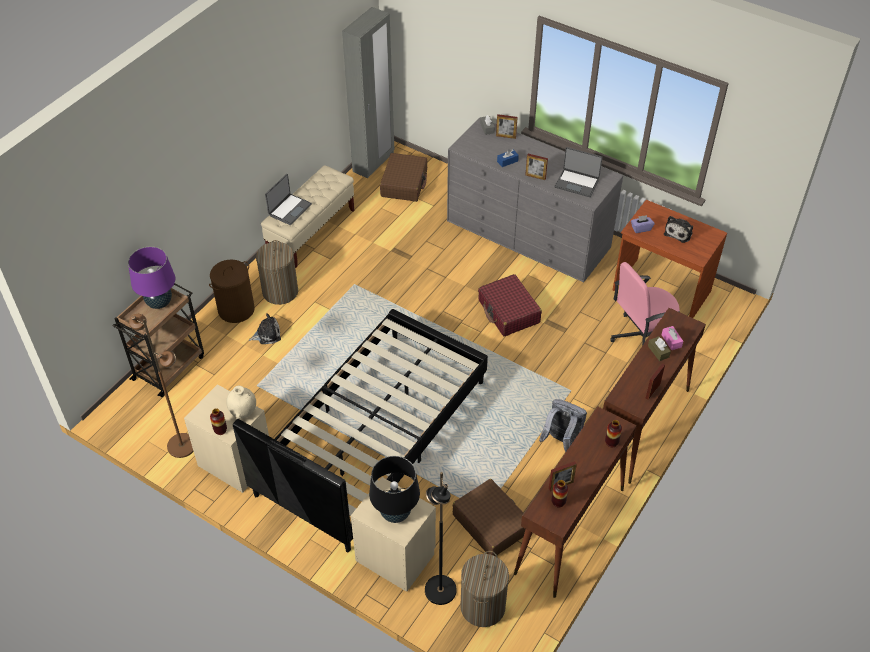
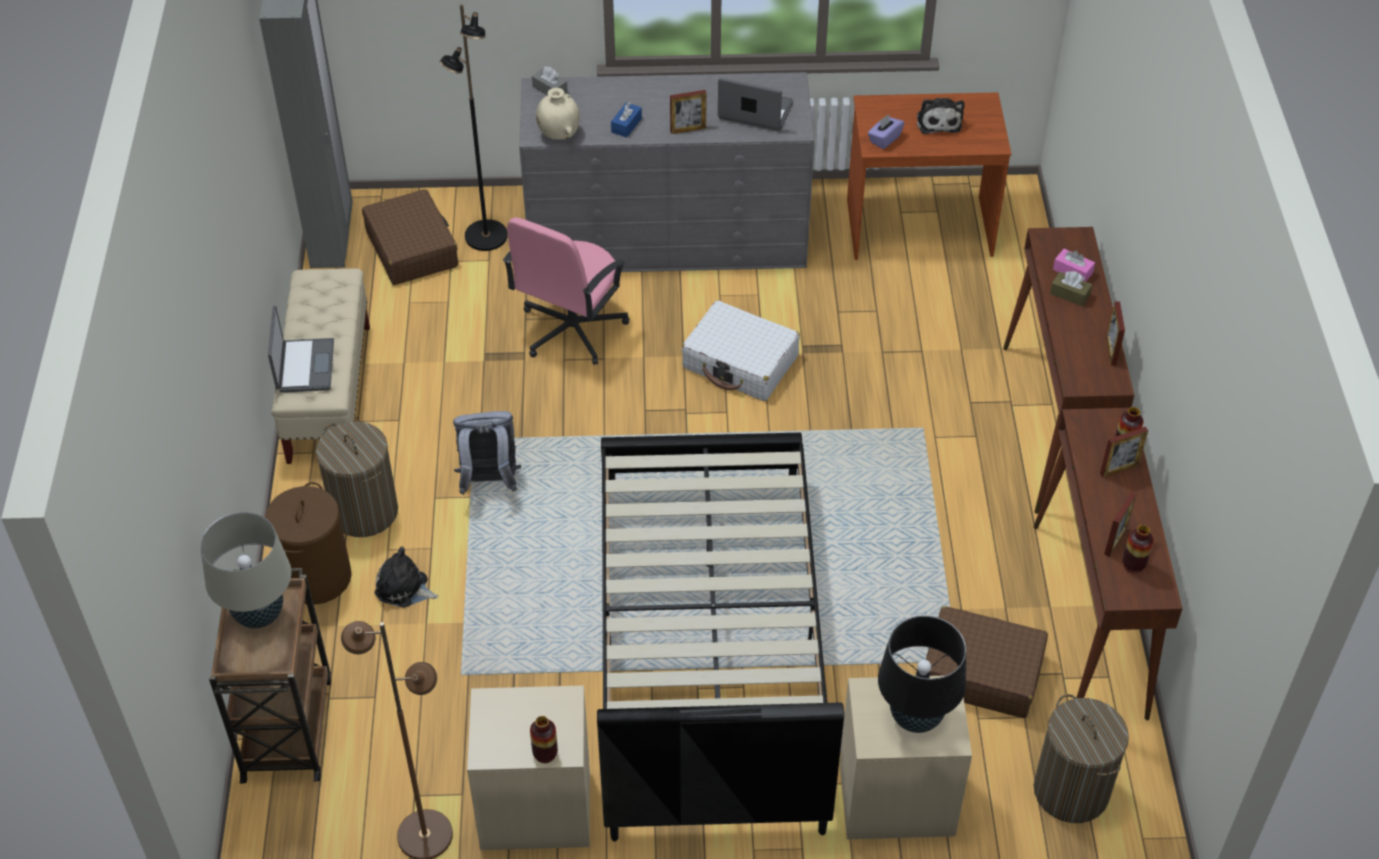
camera: 35 degrees left, 0 degrees up
(159, 303) = (259, 614): purple table lamp -> beige table lamp
(243, 412) = (554, 706): beige vase -> beige vase (559, 135)
(267, 334) = (404, 588): plush toy -> plush toy turned 105 degrees counterclockwise
(439, 590) = (996, 805): black floor lamp -> black floor lamp (485, 237)
(506, 136) = (589, 89): picture frame -> picture frame (1119, 469)
(508, 312) = (740, 362): red suitcase -> white suitcase
(561, 442) = (973, 505): grey backpack -> grey backpack (489, 482)
(577, 183) = (754, 112): laptop -> laptop turned 150 degrees counterclockwise
(641, 337) = (949, 305): pink office chair -> pink office chair (571, 330)

